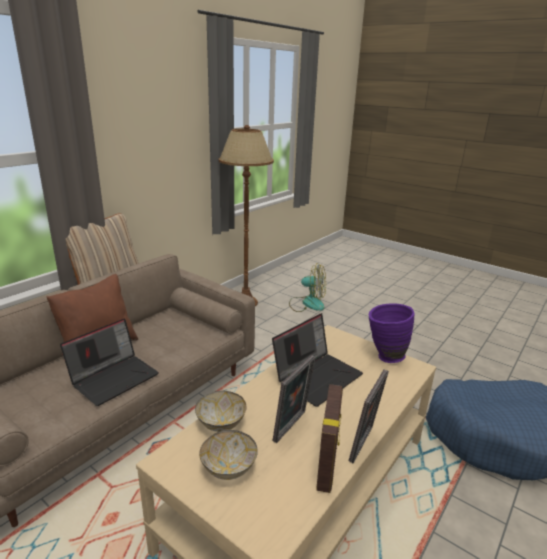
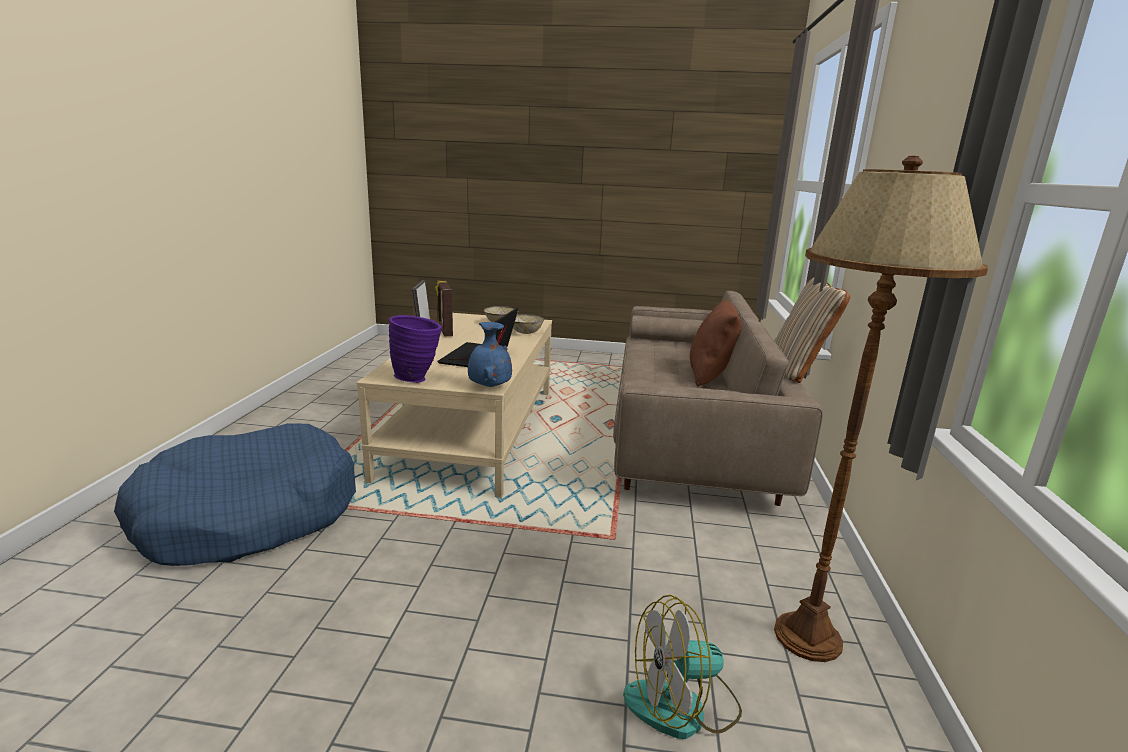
camera: 150 degrees right, 5 degrees down
(114, 377) = (656, 364): laptop -> none
(292, 427) = (477, 337): picture frame -> none
(332, 334) = (489, 386): none -> blue vase

